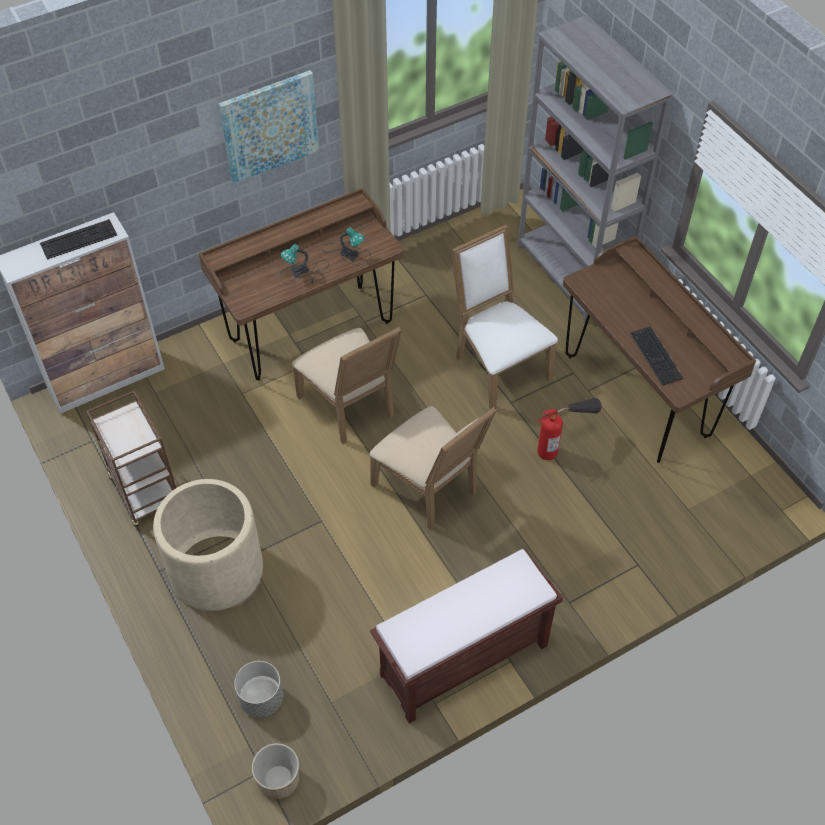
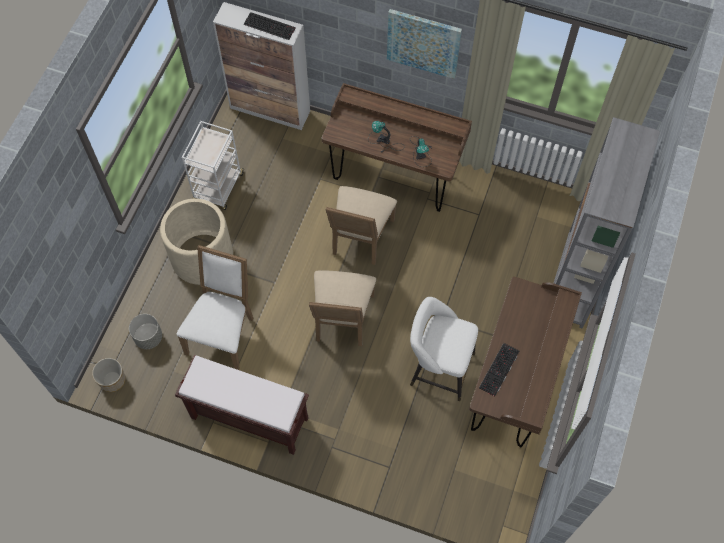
camera: 50 degrees right, 10 degrees up
(147, 493) = (218, 188): brown cart -> white cart
(497, 366) = (462, 292): white chair -> white chair (223, 333)
(563, 444) = (438, 368): fire extinguisher -> white stool

